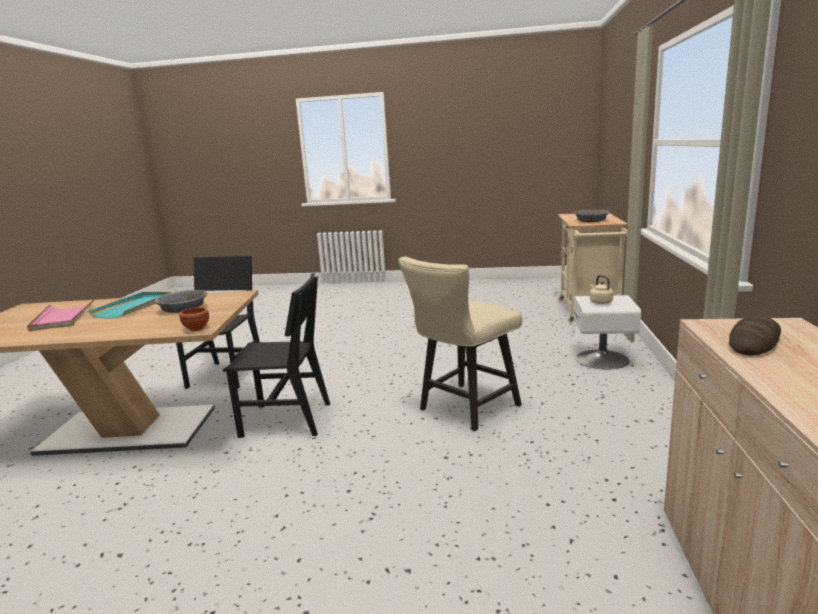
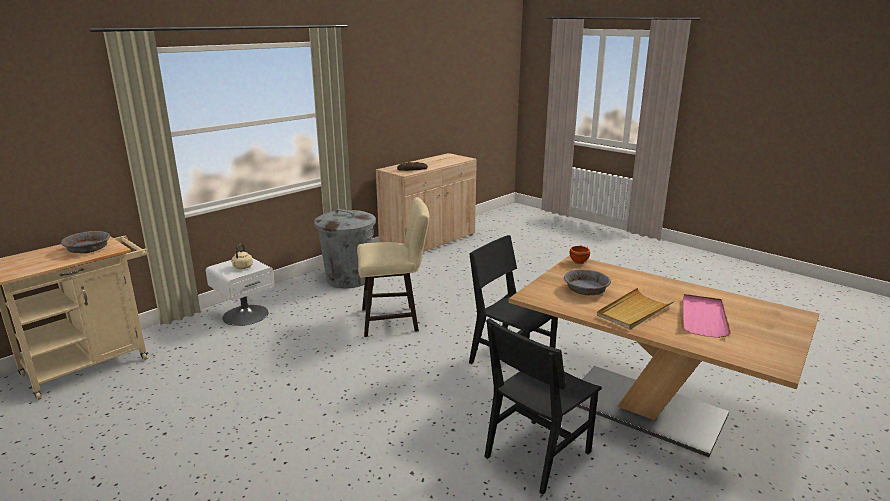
camera: 145 degrees left, 5 degrees up
(134, 307) = (634, 311): turquoise tray -> beige tray
(634, 432) = (348, 279): none -> grey trash can

